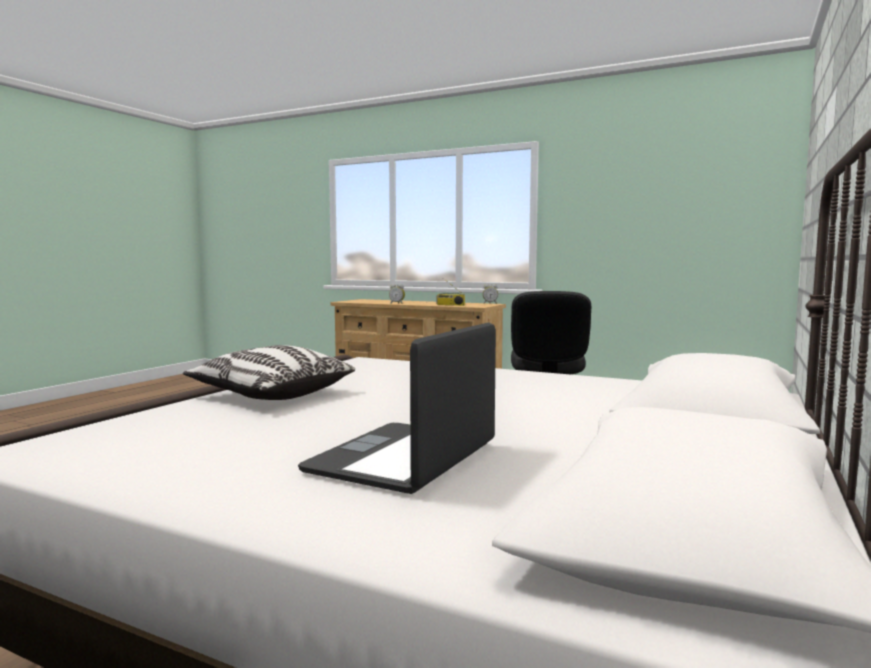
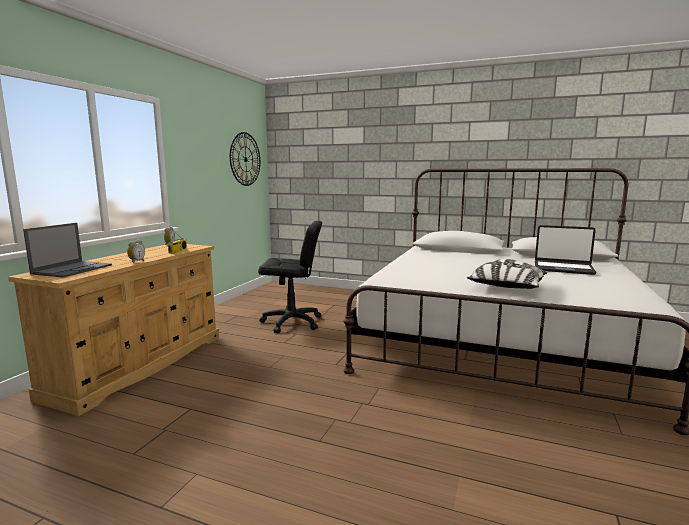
camera: 95 degrees left, 5 degrees up
(375, 301) = (73, 269): none -> laptop
(717, 198) = (245, 159): none -> wall clock

